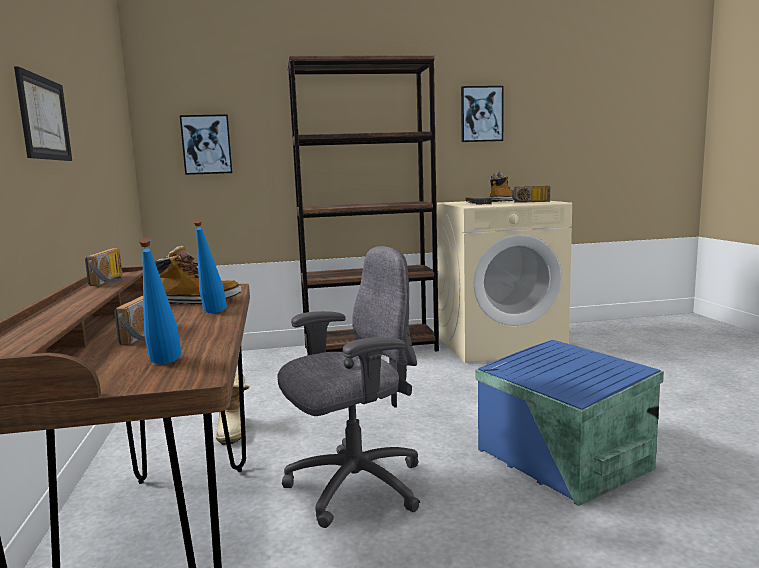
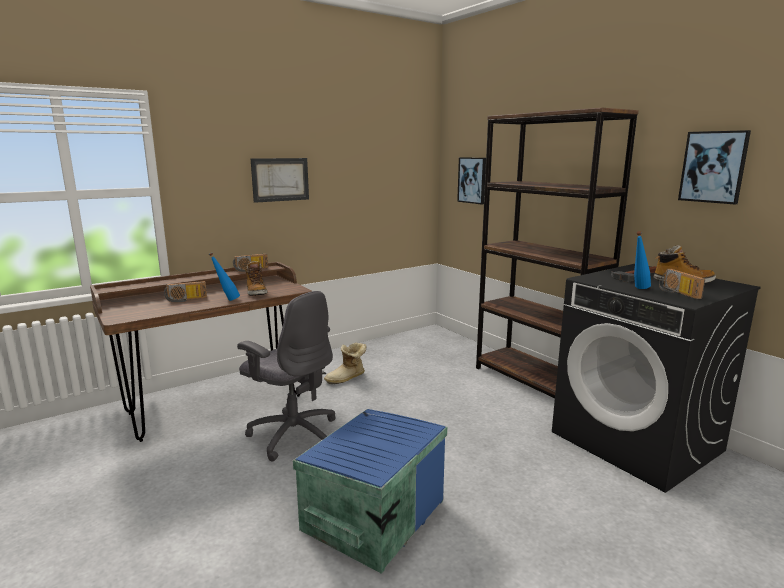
camera: 65 degrees right, 5 degrees up
(163, 365) = (134, 312): blue bottle -> blue bottle (638, 289)
(499, 343) = (637, 441): beige washing machine -> black washing machine

